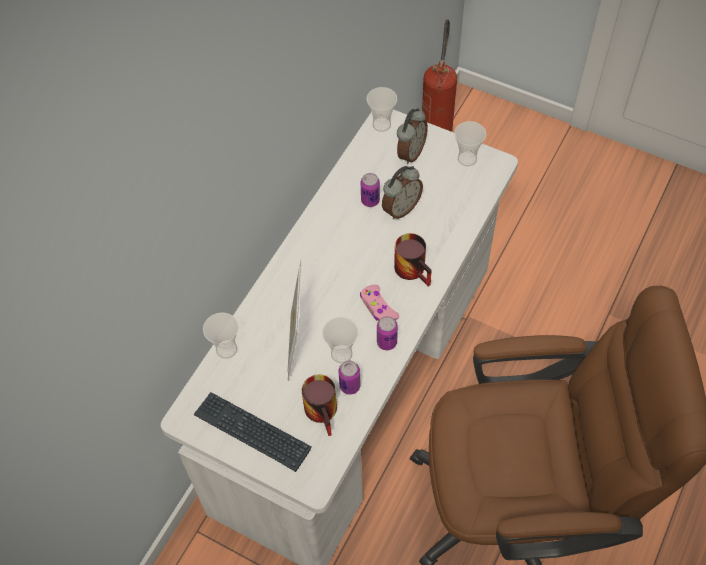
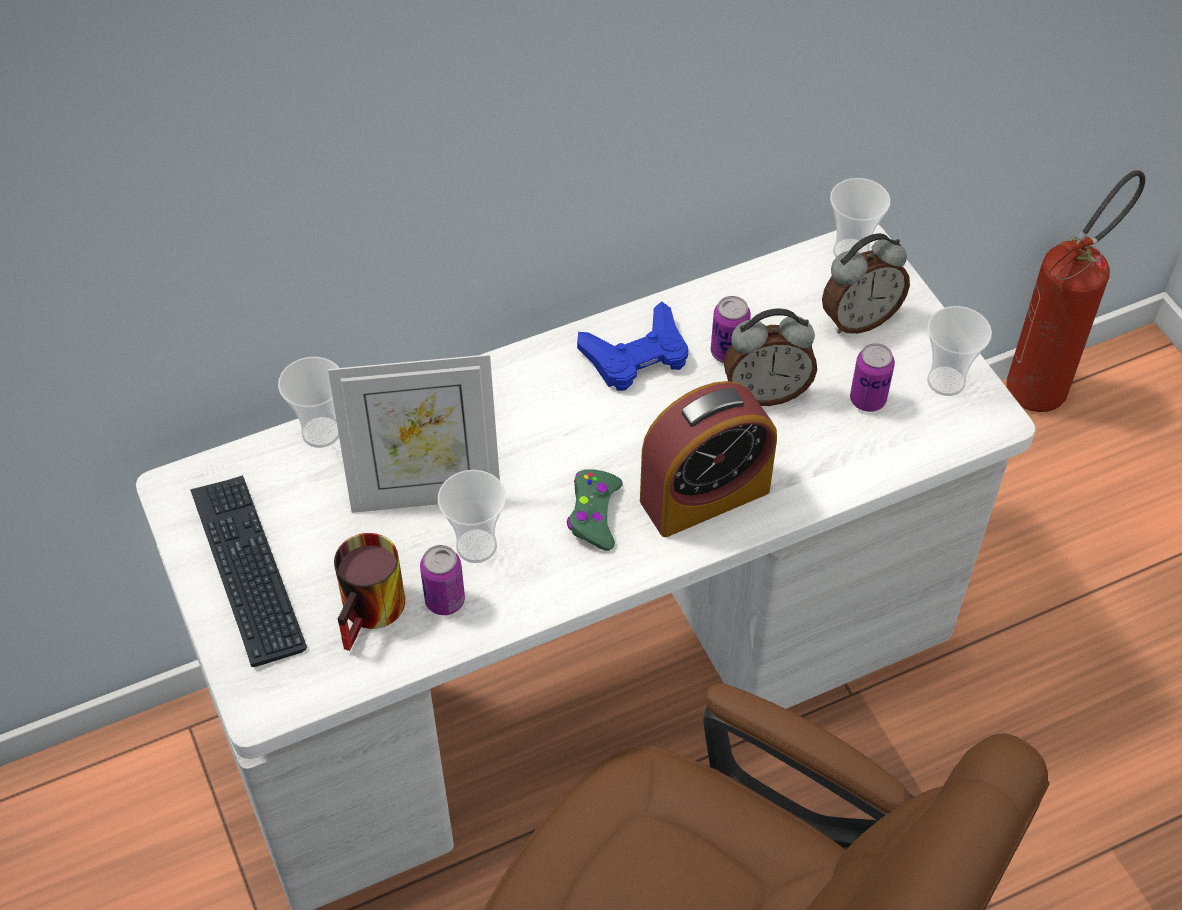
camera: 35 degrees right, 5 degrees down
(298, 345) = (425, 492): picture frame -> picture frame turned 135 degrees counterclockwise
(333, 226) = (636, 355): none -> blue game controller
(378, 307) = (594, 515): pink game controller -> green game controller
(386, 342) = (559, 574): can -> can (867, 400)
(415, 269) = (704, 495): mug -> alarm clock

